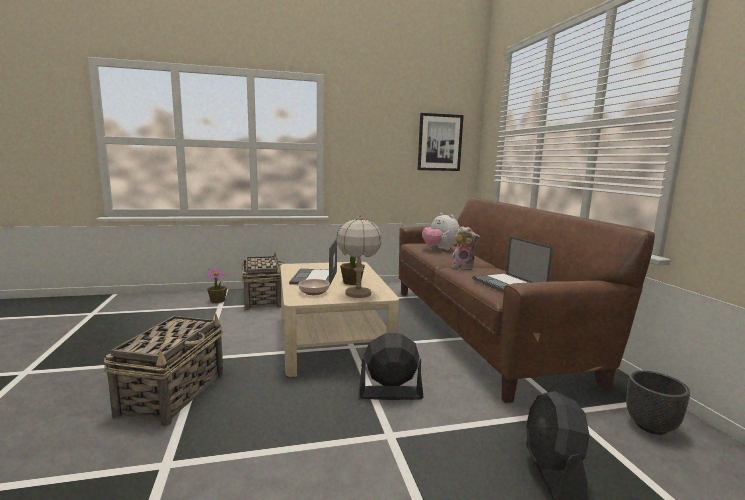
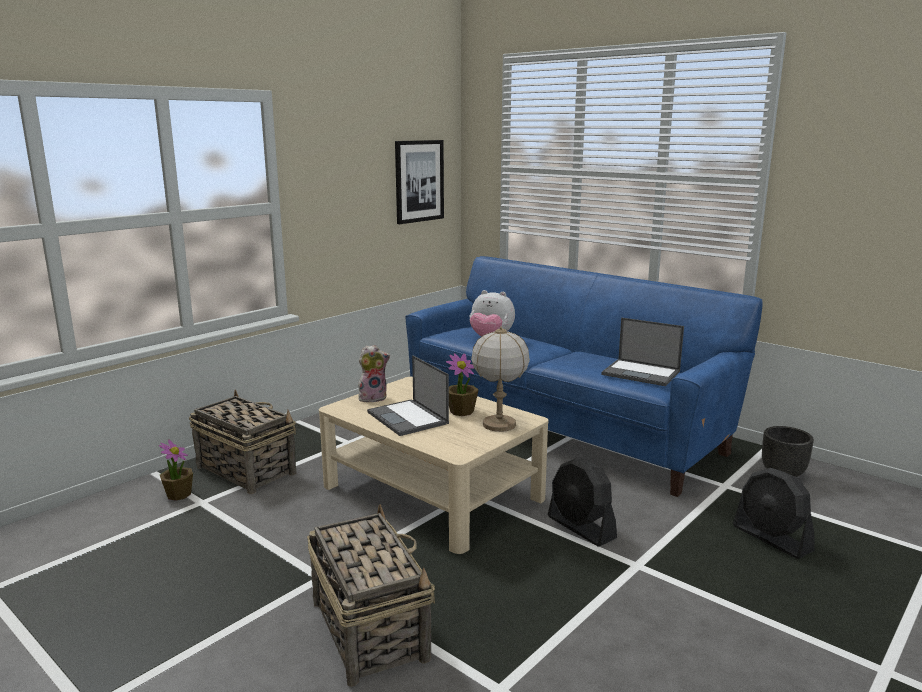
camera: 35 degrees left, 5 degrees up
(314, 292) = (451, 438): bowl -> none
(390, 393) = (581, 527): black fan -> black fan turned 90 degrees counterclockwise
(463, 268) = (561, 361): plush toy -> plush toy (373, 398)
(480, 330) = (561, 428): brown sofa -> blue sofa

